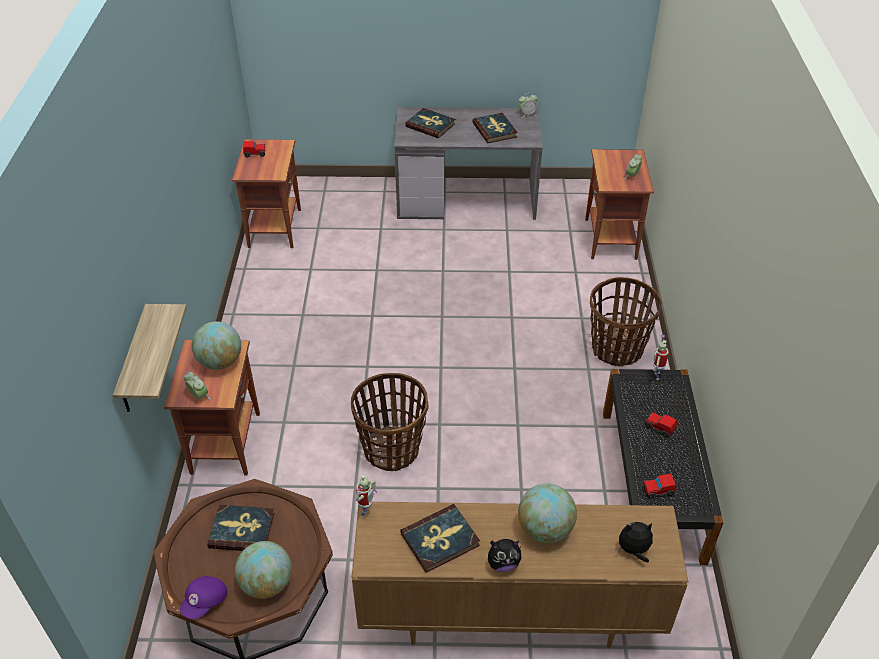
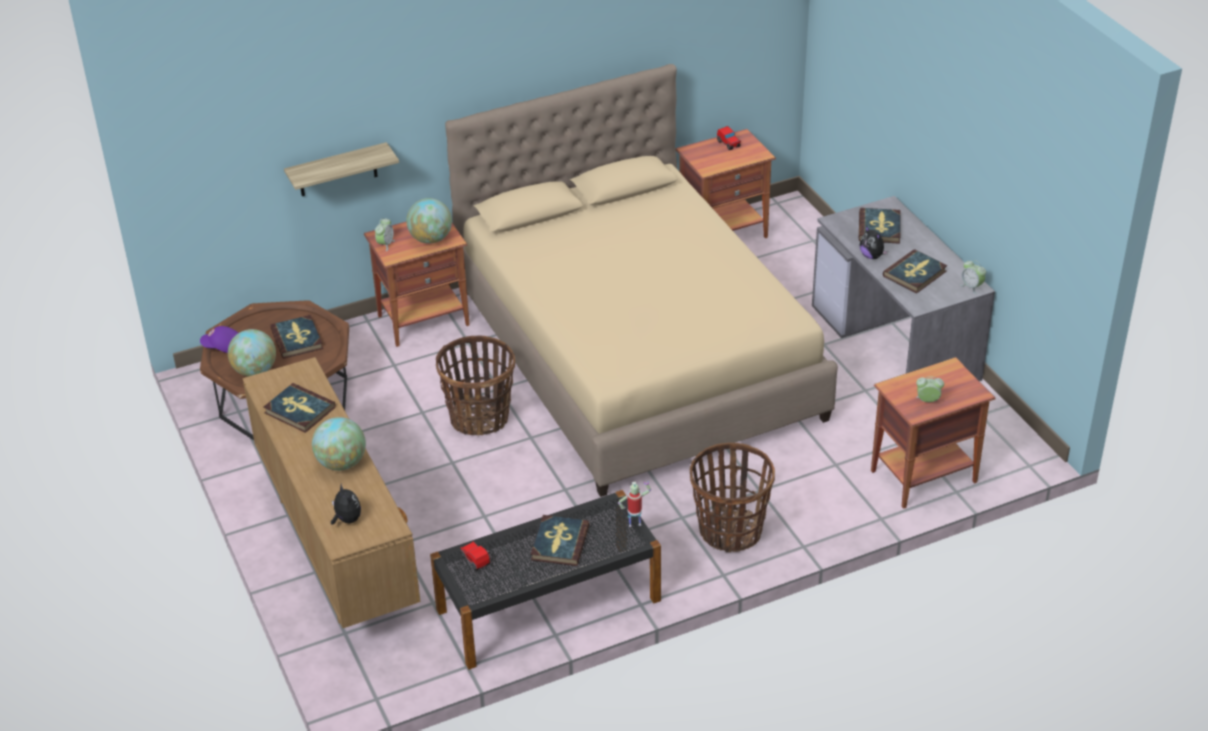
camera: 65 degrees right, 5 degrees down
(366, 513) = (305, 364): toy robot -> none
(379, 324) = (637, 352): none -> beige bed
(503, 563) = (294, 450): plush toy -> plush toy (872, 256)
(659, 428) = (559, 543): toy car -> book

